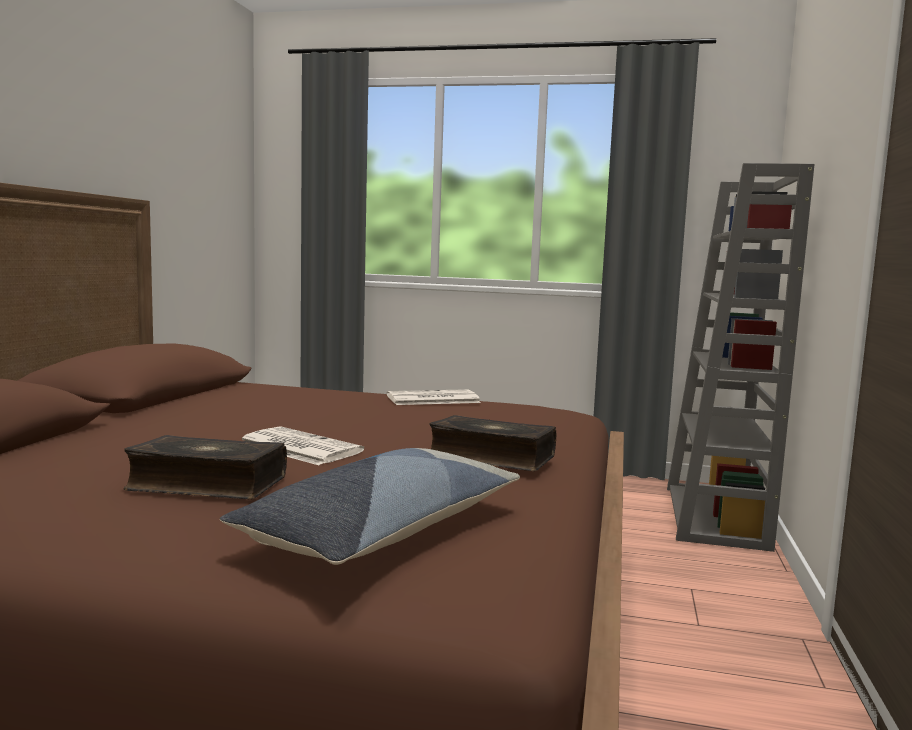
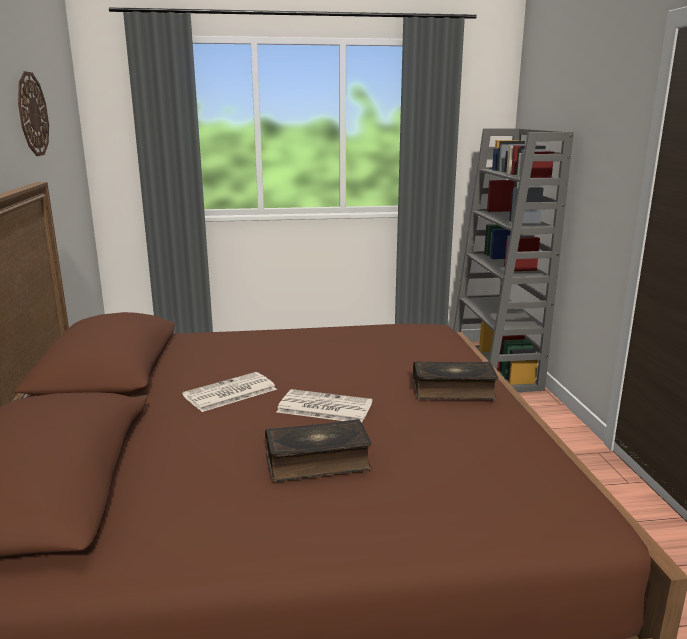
camera: 20 degrees left, 10 degrees up
(160, 137) = (32, 114): none -> wall clock
(383, 530) = (474, 474): pillow -> none
(432, 399) = (340, 332): newspaper -> newspaper (229, 393)

